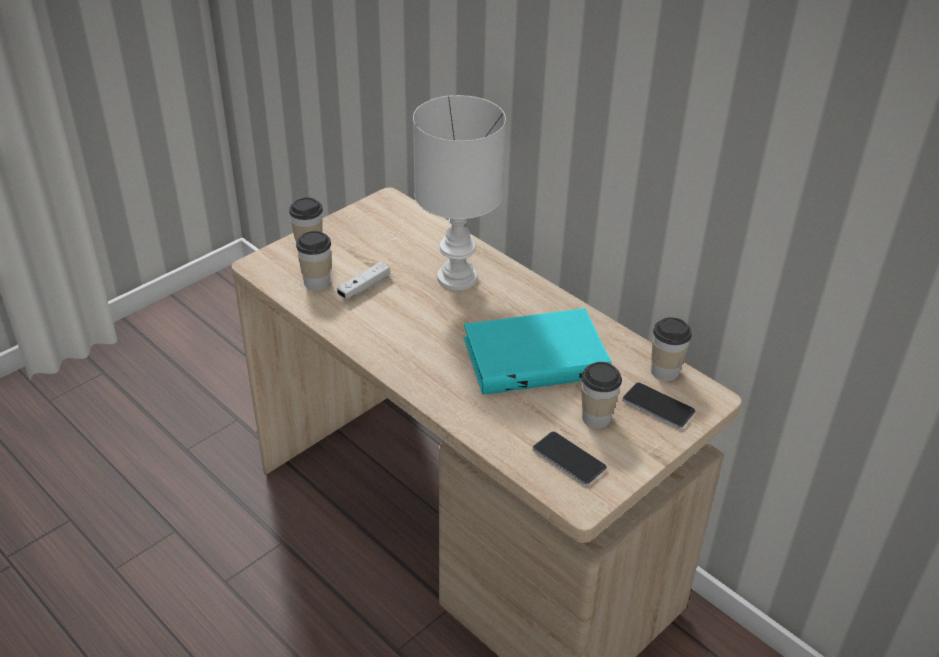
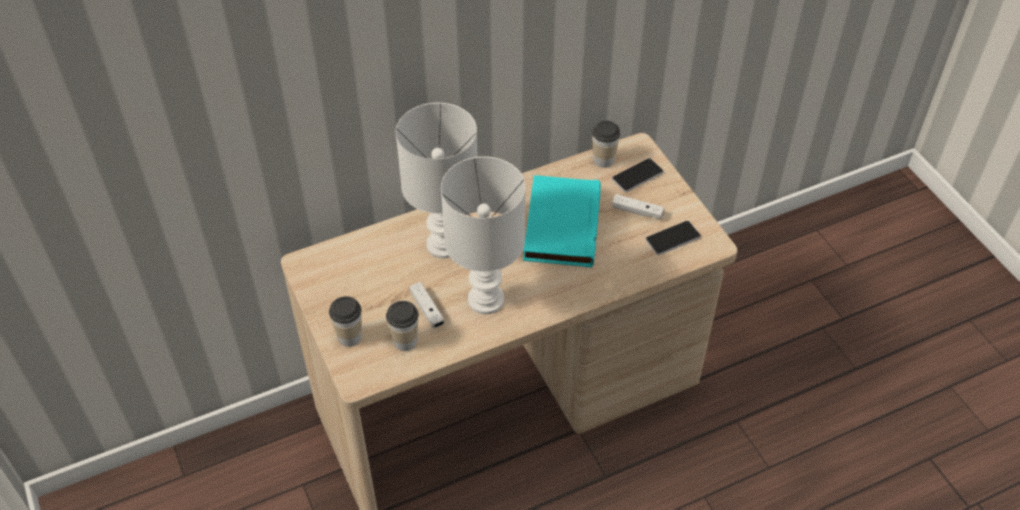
camera: 70 degrees left, 10 degrees up
(393, 324) = (485, 301): none -> white table lamp
(596, 417) = (637, 211): cup -> white game controller

